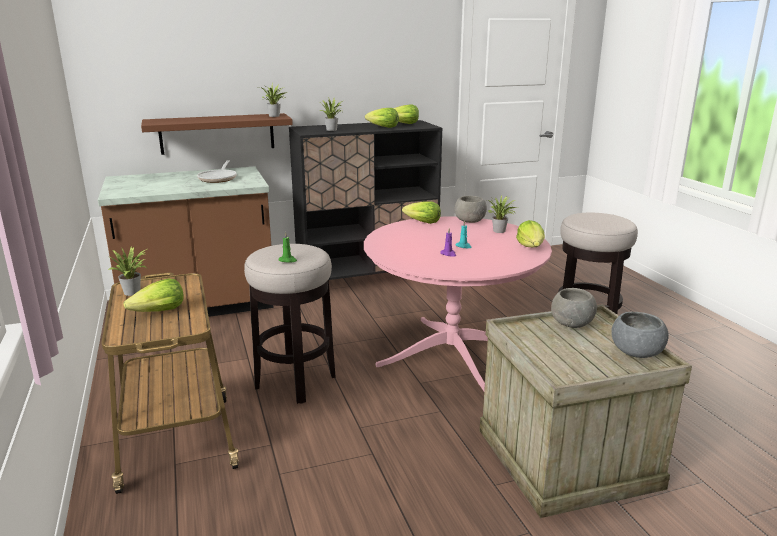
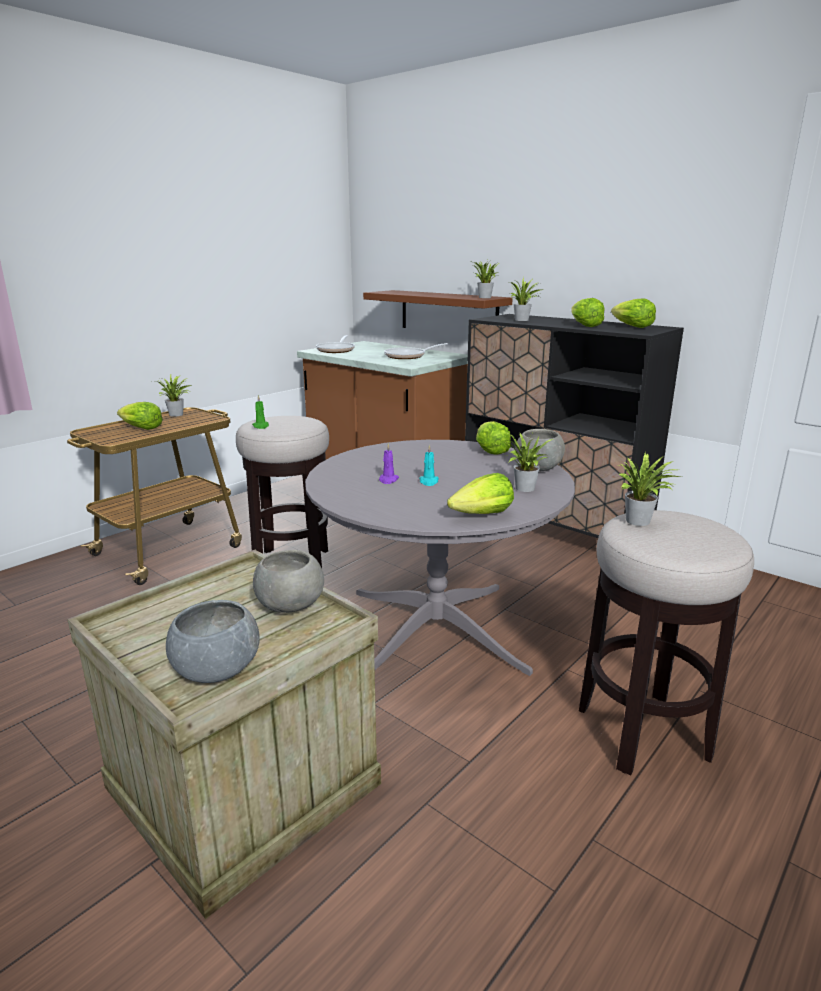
camera: 60 degrees right, 0 degrees up
(133, 189) = (336, 350): none -> frying pan
(451, 353) = (436, 630): pink dining table -> grey dining table
(586, 221) = (640, 522): none -> potted plant

